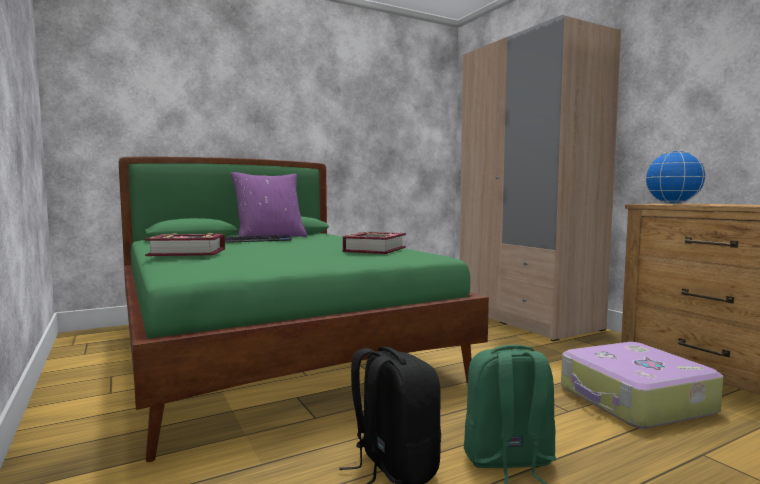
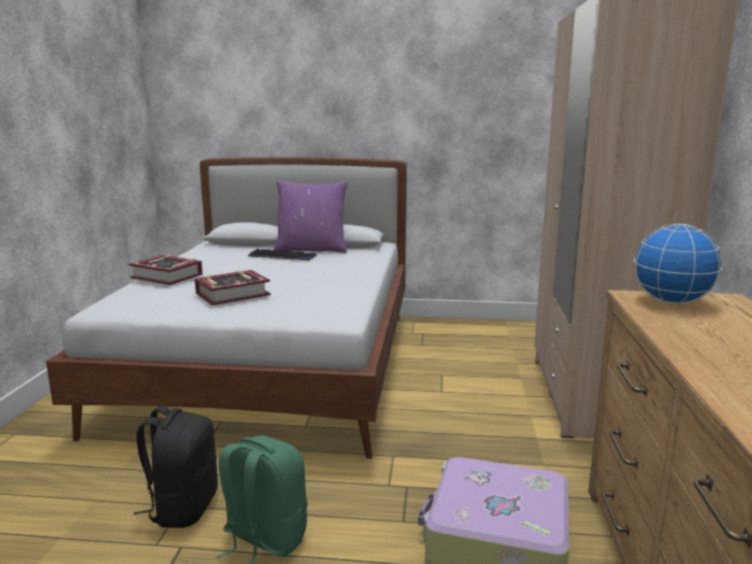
camera: 35 degrees right, 10 degrees up
(273, 351) = (274, 368): green bed -> white bed
(374, 250) = (318, 296): book -> book (232, 294)

